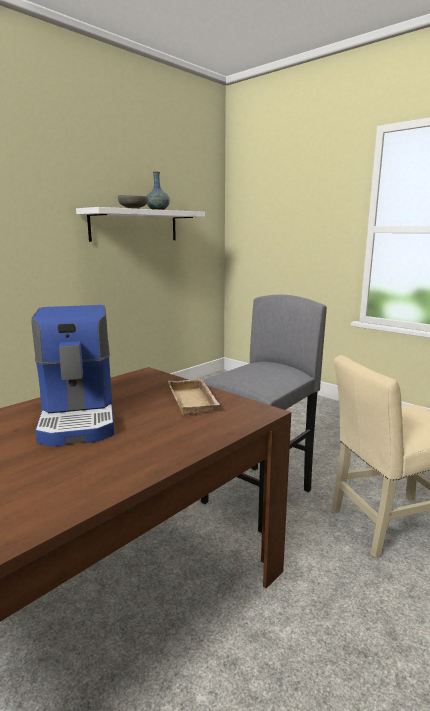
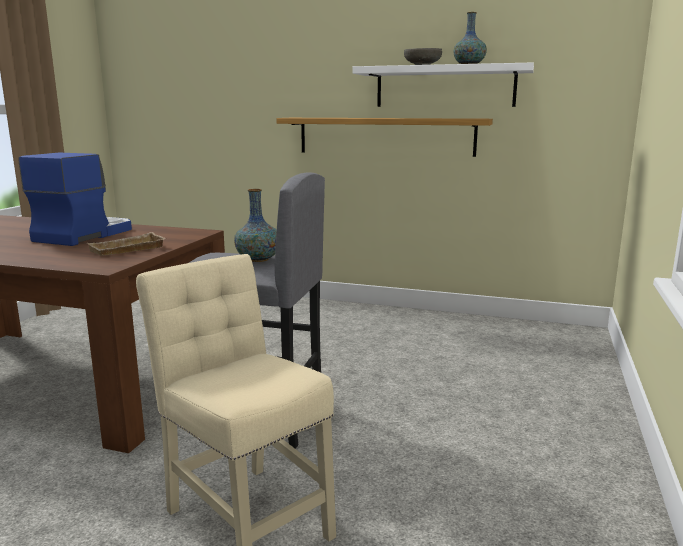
camera: 65 degrees right, 0 degrees up
(80, 417) = (84, 235): coffee machine -> coffee machine turned 150 degrees clockwise
(97, 266) = (385, 136): none -> shelf
(269, 368) = (258, 259): none -> vase

